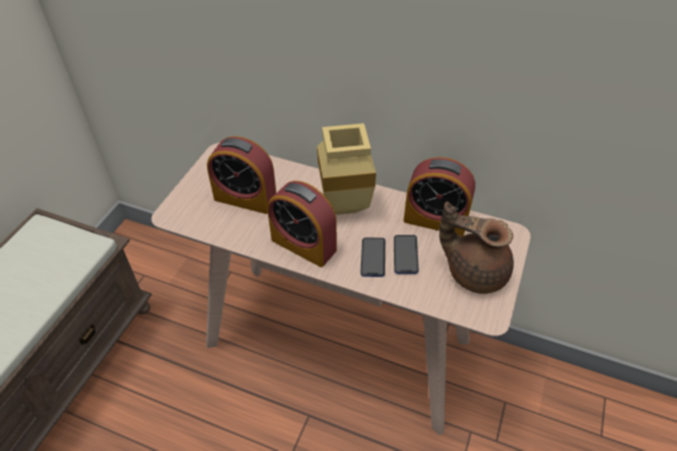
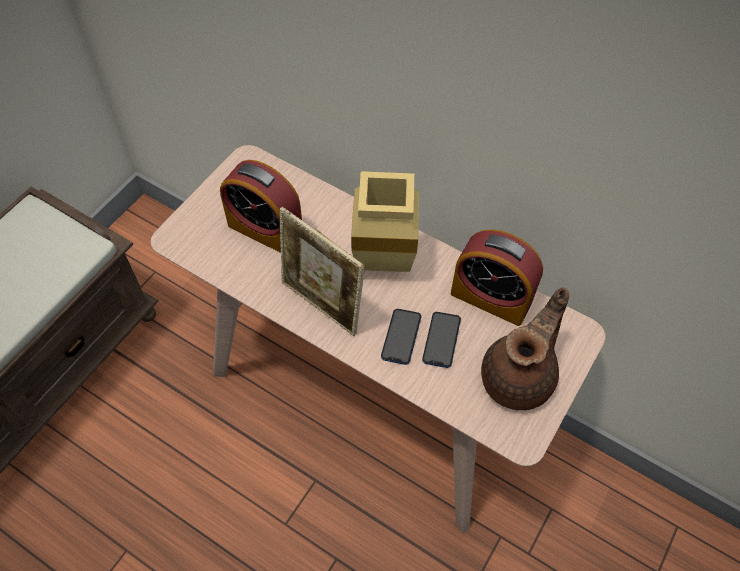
camera: 10 degrees right, 10 degrees up
(303, 245) = (322, 305): alarm clock -> picture frame
(474, 271) = (519, 377): brown teapot -> brown teapot turned 90 degrees clockwise

